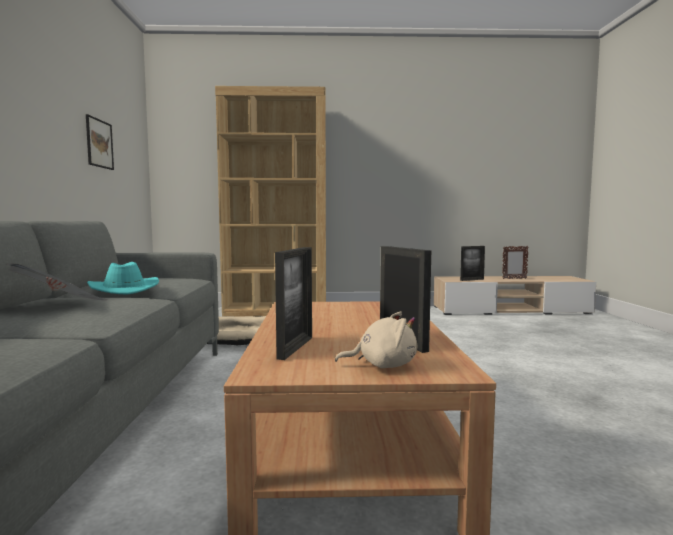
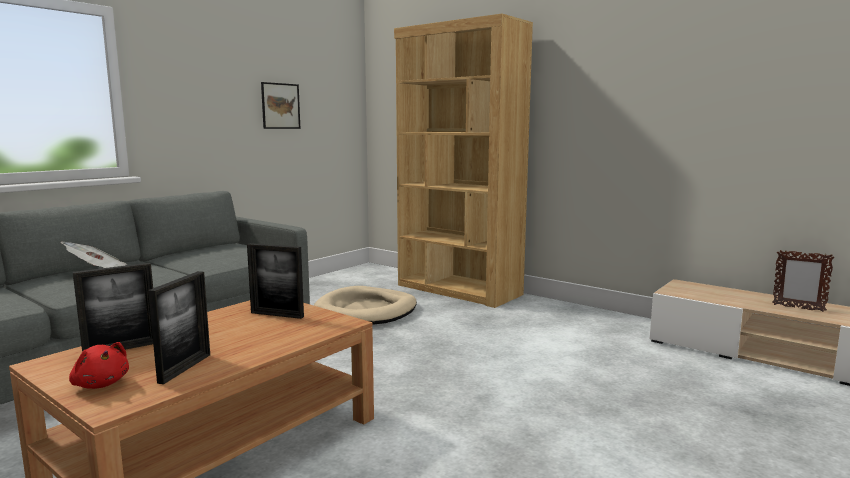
camera: 40 degrees right, 5 degrees up
(123, 289) = (179, 261): turquoise hat -> none
(382, 365) = (101, 384): beige plush toy -> red plush toy
(472, 280) = (710, 296): picture frame -> picture frame (277, 315)

